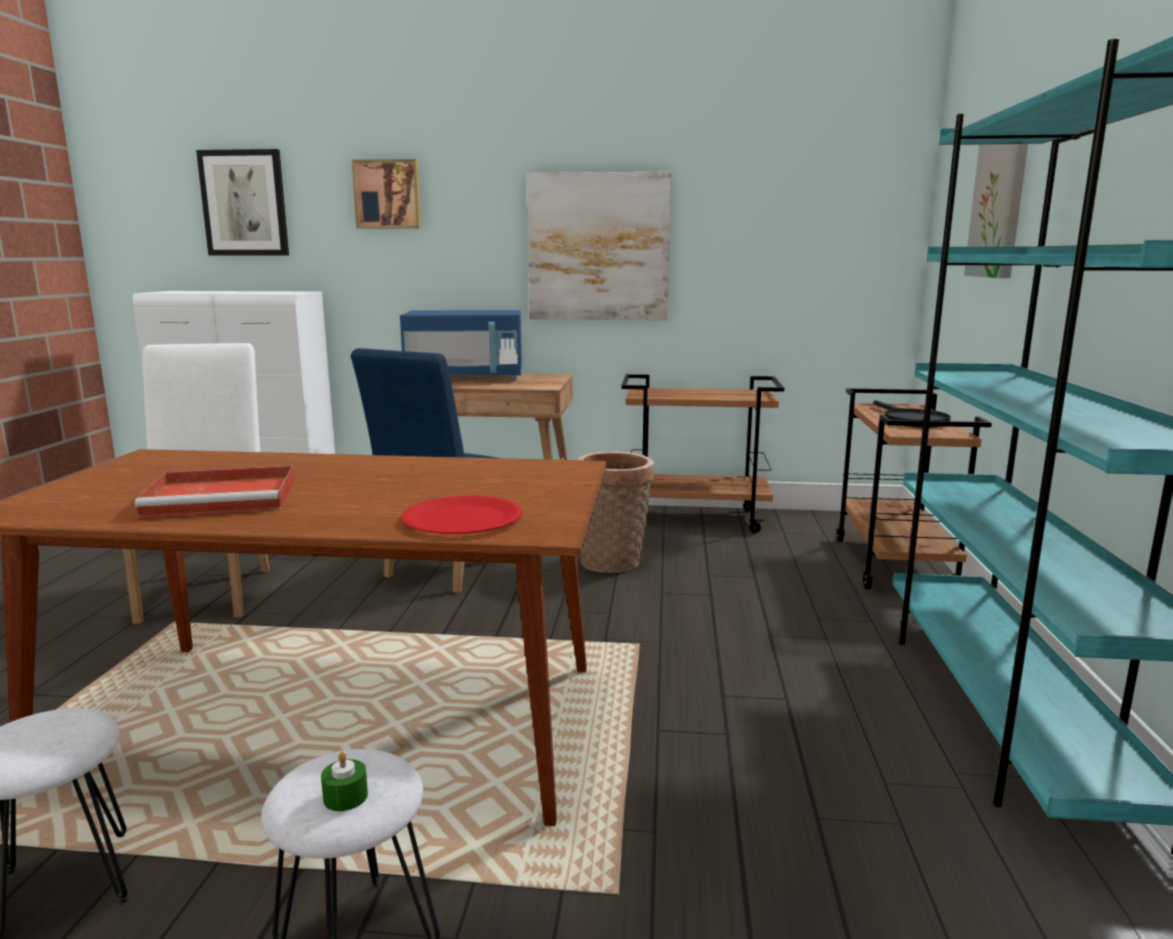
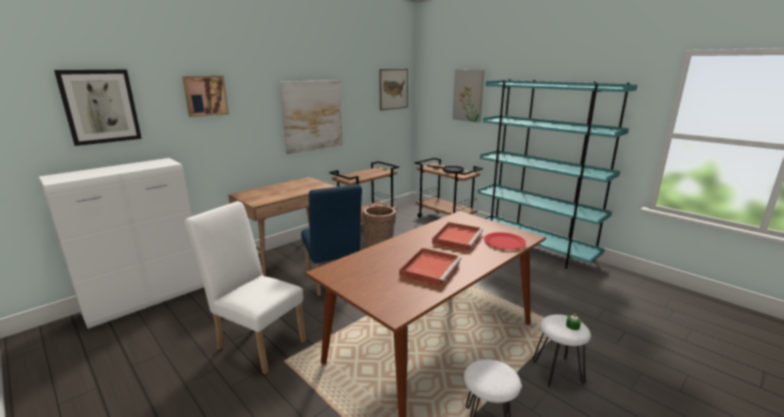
camera: 50 degrees left, 5 degrees up
(423, 486) = (457, 238): none -> red tray
(465, 378) = (274, 190): blue microwave -> none
(847, 199) = (393, 89): none -> picture

